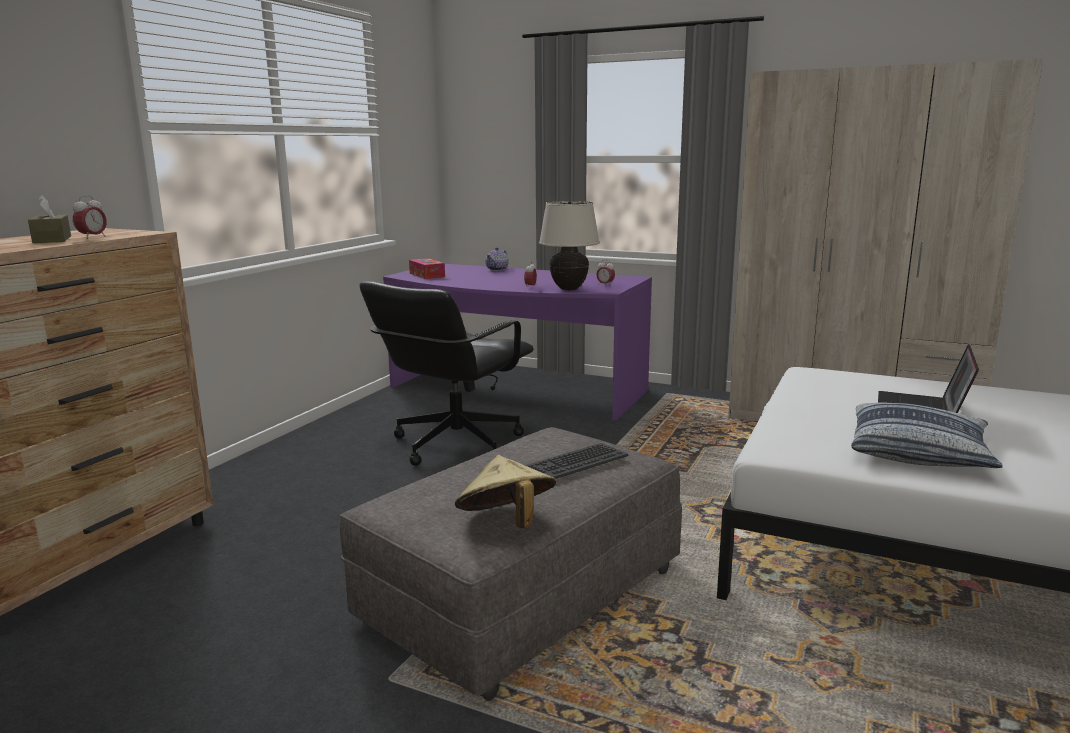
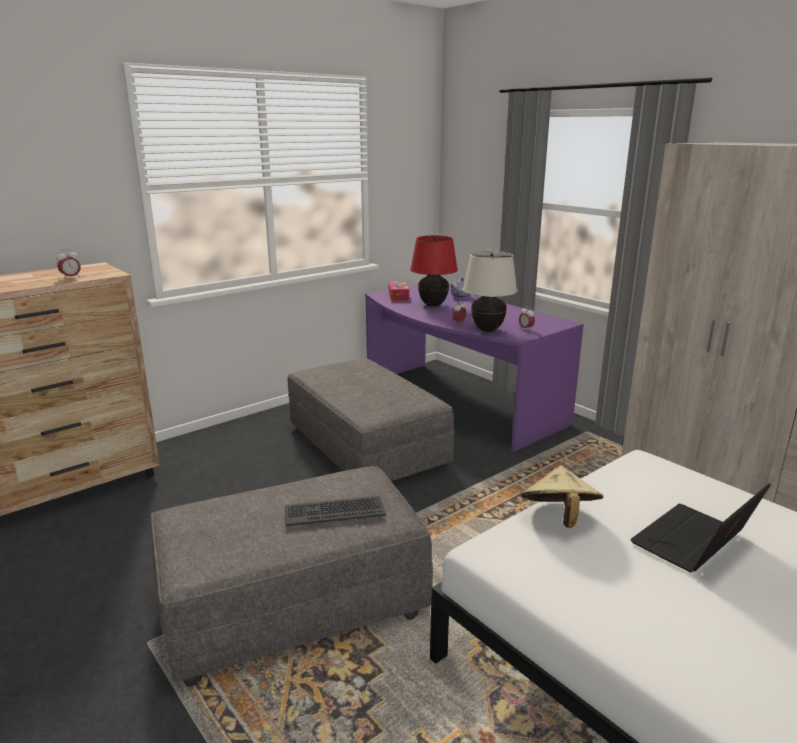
camera: 25 degrees right, 5 degrees up
(52, 239) = (46, 278): brown tissue box -> none
(455, 444) = (366, 447): black office chair -> grey ottoman
(478, 277) = (433, 305): none -> red table lamp
(506, 523) = (229, 557): beige hat -> beige hat (559, 517)
(919, 452) = (627, 591): pillow -> none

